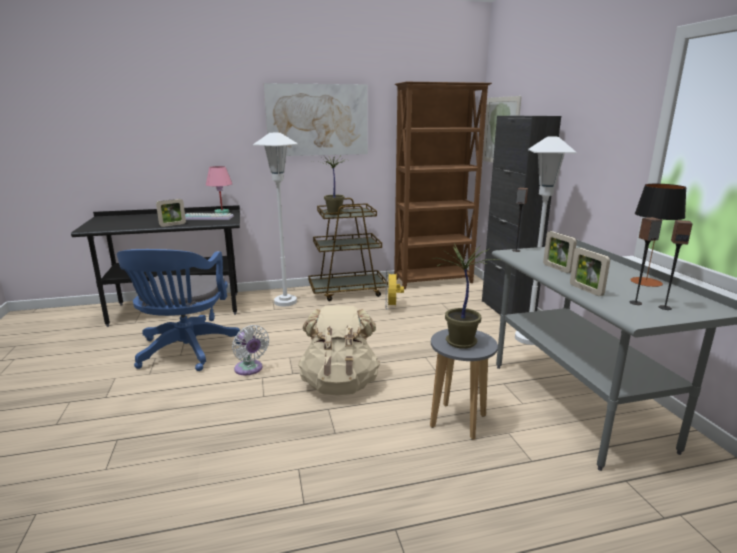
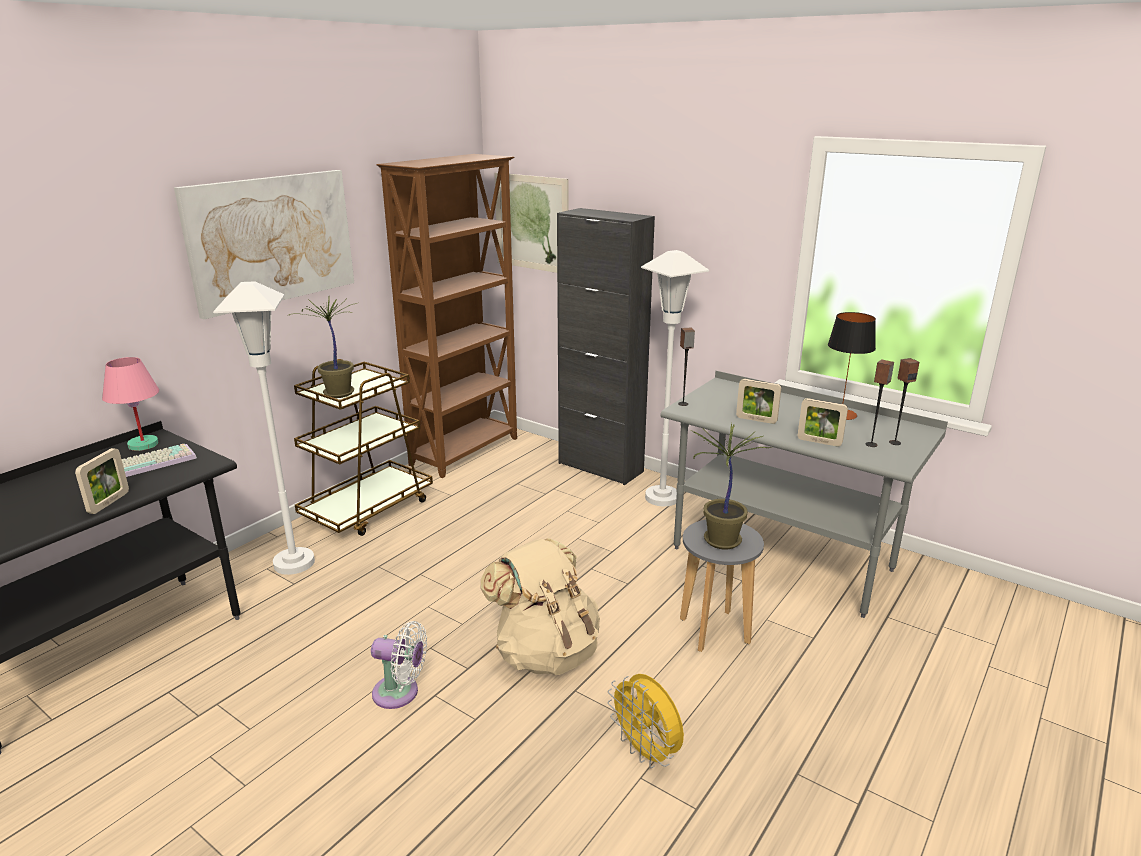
camera: 40 degrees left, 5 degrees up
(185, 352) = (251, 719): blue office chair -> none
(392, 307) = (465, 513): yellow fan -> yellow fan (646, 752)

